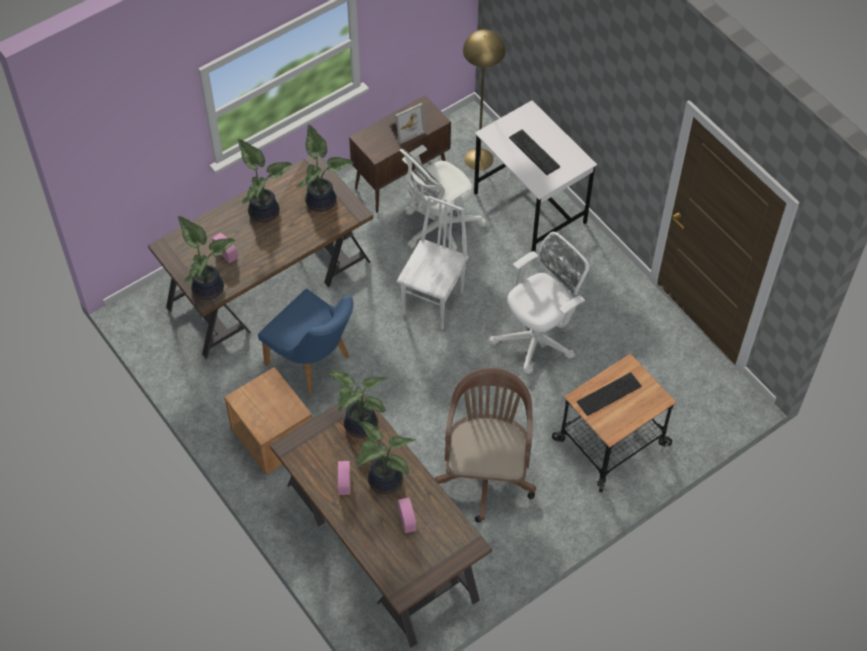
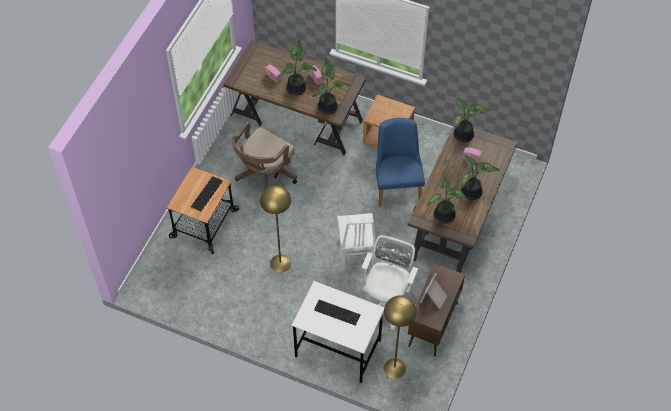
camera: 150 degrees right, 0 degrees up
(314, 363) = (397, 185): blue chair -> blue chair turned 75 degrees clockwise
(486, 471) = (264, 176): brown office chair -> brown office chair turned 60 degrees clockwise
(538, 338) = (280, 263): white office chair -> yellow floor lamp

